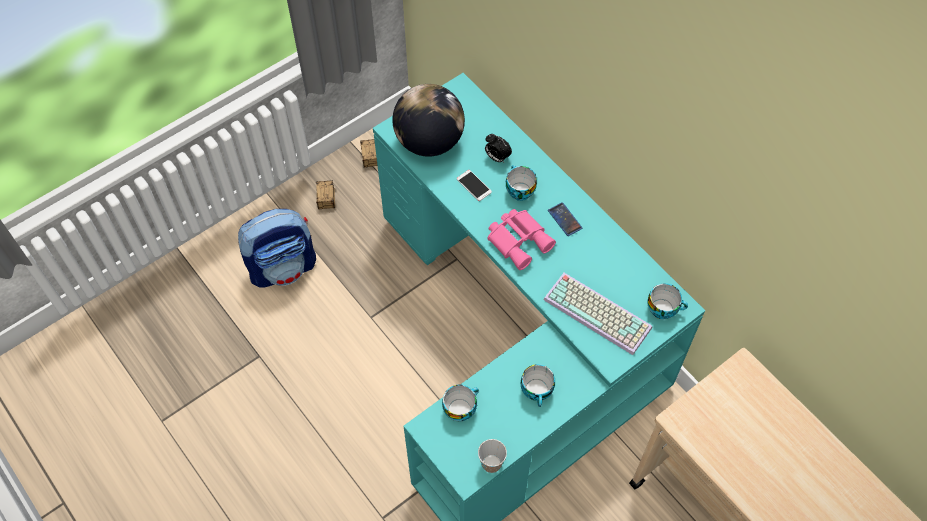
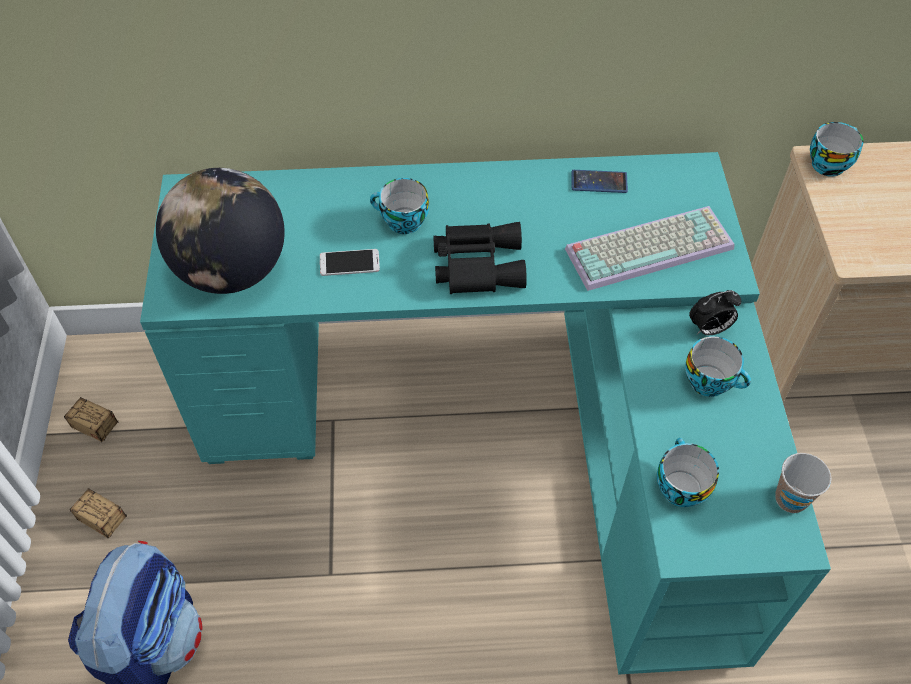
camera: 55 degrees left, 5 degrees down
(497, 157) = (330, 215): alarm clock -> alarm clock (709, 329)
(519, 240) = (477, 263): pink binoculars -> black binoculars
(565, 219) = (486, 202): phone -> phone (599, 182)
(663, 309) = (689, 185): cup -> cup (828, 163)

